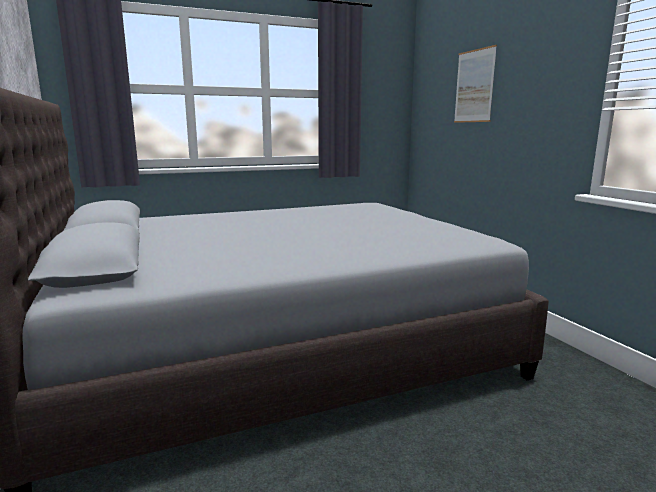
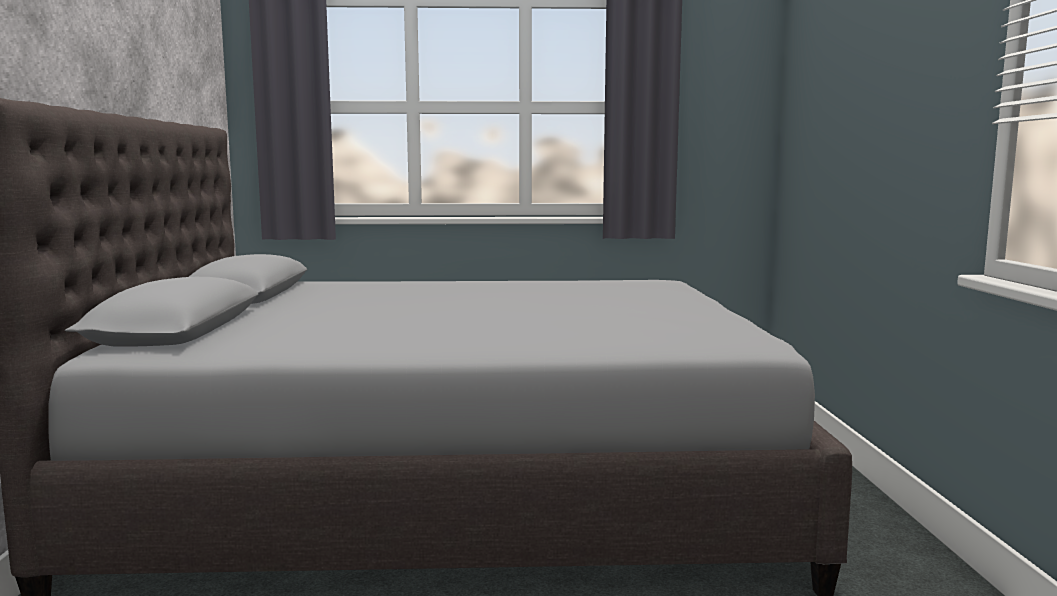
camera: 20 degrees right, 5 degrees down
(474, 86) = (848, 87): picture -> none

